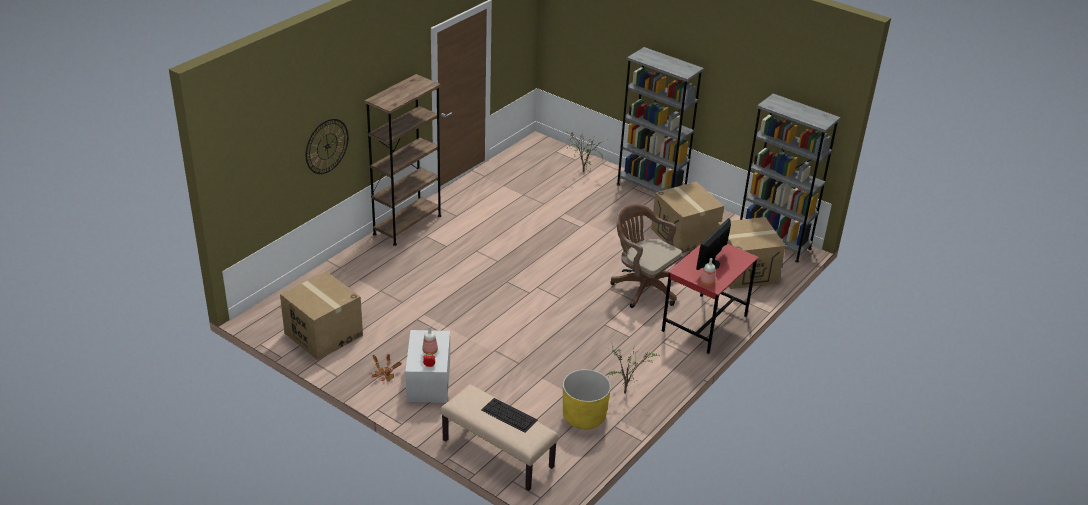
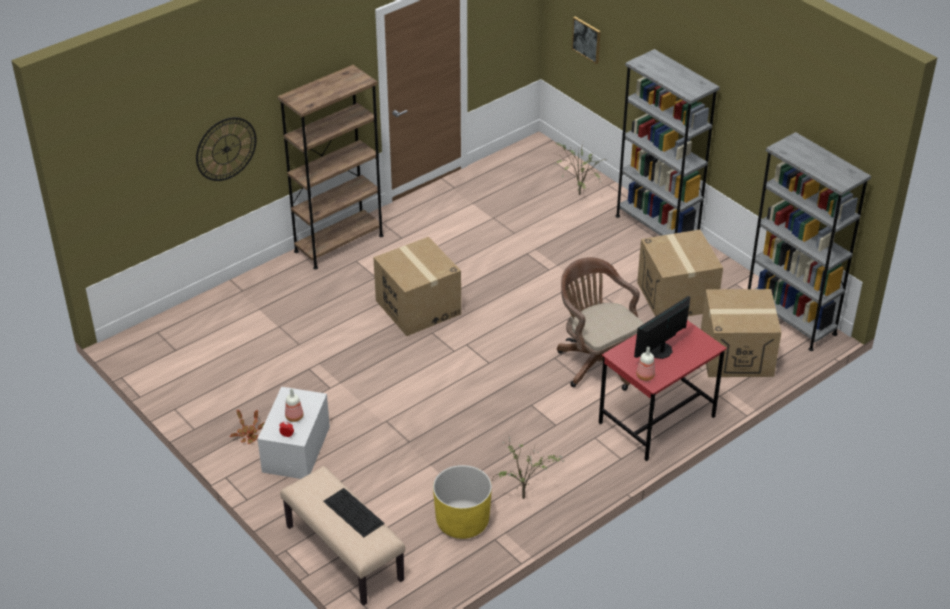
camera: 15 degrees right, 5 degrees up
(323, 334) = (195, 374): cardboard box -> cardboard box (418, 307)
(580, 49) = (586, 39): none -> picture

